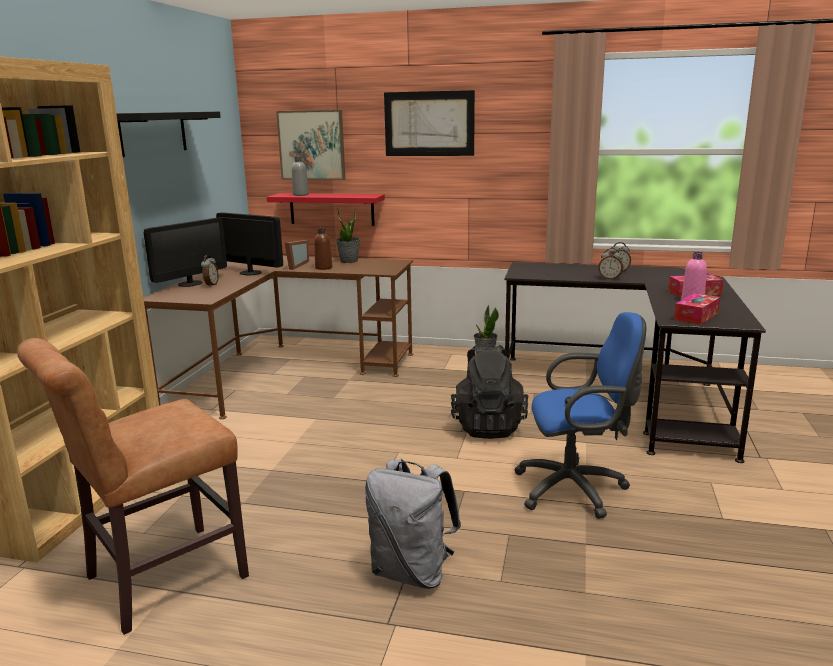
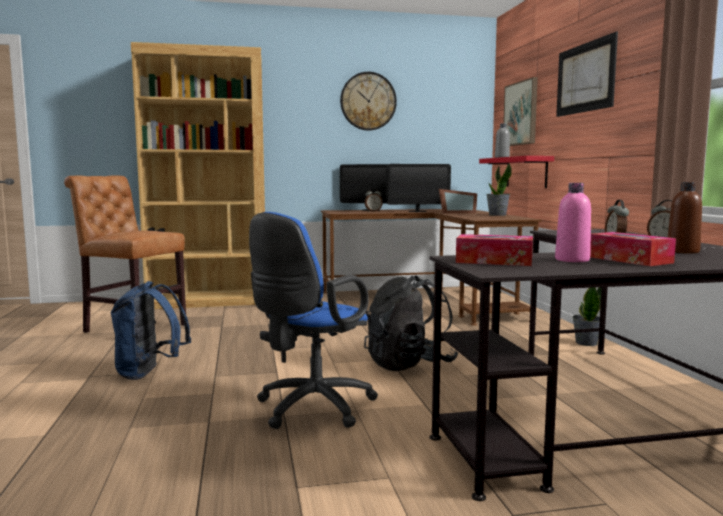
camera: 65 degrees right, 10 degrees down
(153, 133) = (368, 101): black shelf -> wall clock
(250, 273) = (417, 211): monitor -> monitor turned 75 degrees clockwise
(323, 268) = (462, 214): brown bottle -> brown bottle (682, 251)
(412, 572) = (150, 373): grey backpack -> blue backpack
(576, 489) = (310, 409): blue office chair -> blue office chair turned 60 degrees clockwise

